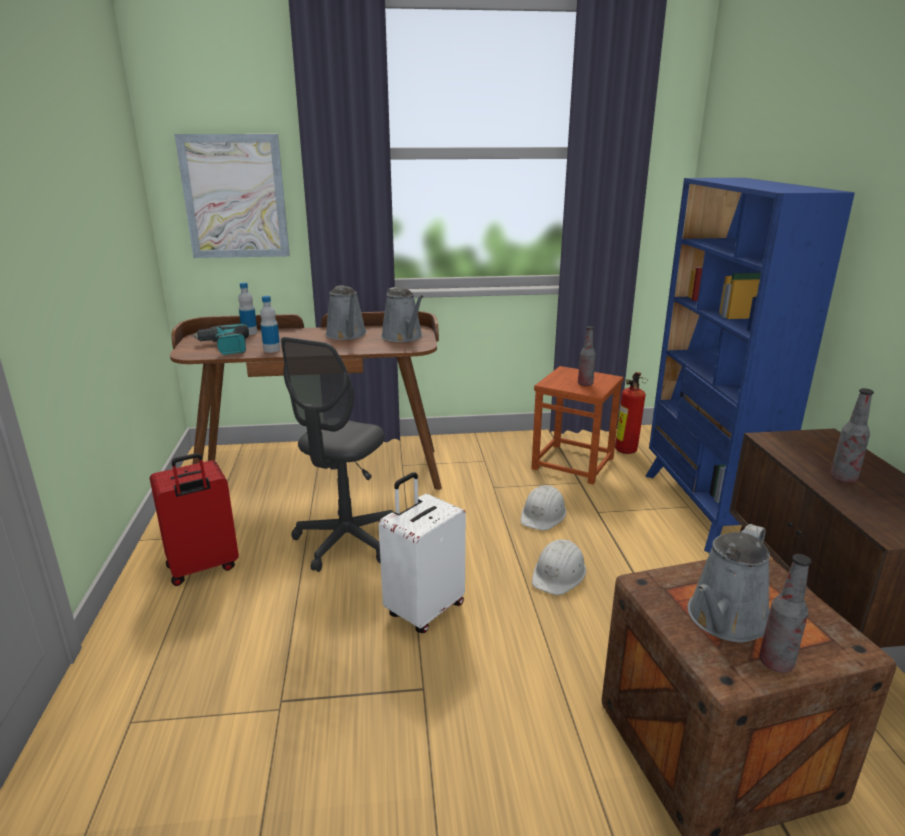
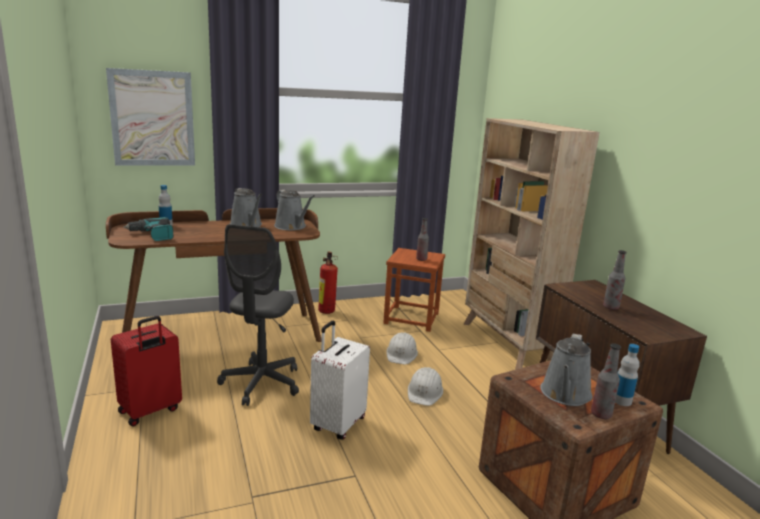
camera: 15 degrees left, 5 degrees down
(272, 350) = (193, 237): bottle -> bottle (621, 401)
(625, 452) = (445, 308): fire extinguisher -> fire extinguisher (326, 312)
(702, 509) = (506, 343): blue bookcase -> beige bookcase

